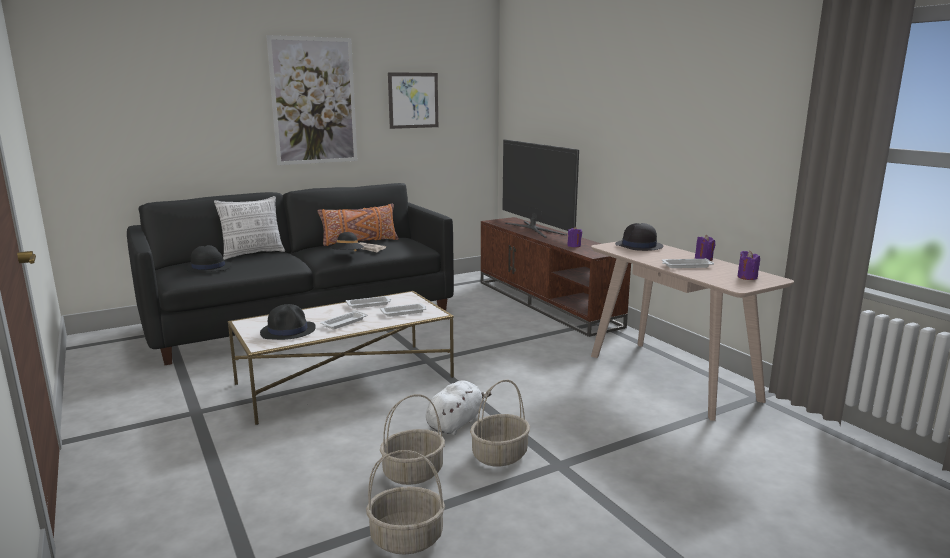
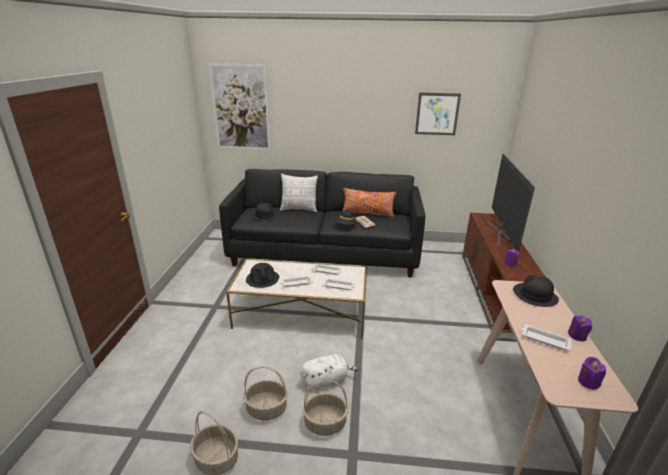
camera: 35 degrees right, 10 degrees up
(314, 101) = (361, 111): picture -> picture (241, 108)

